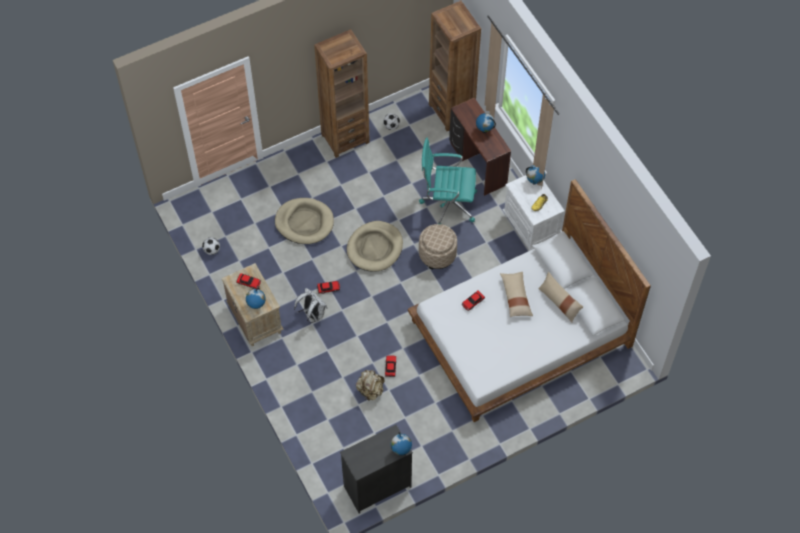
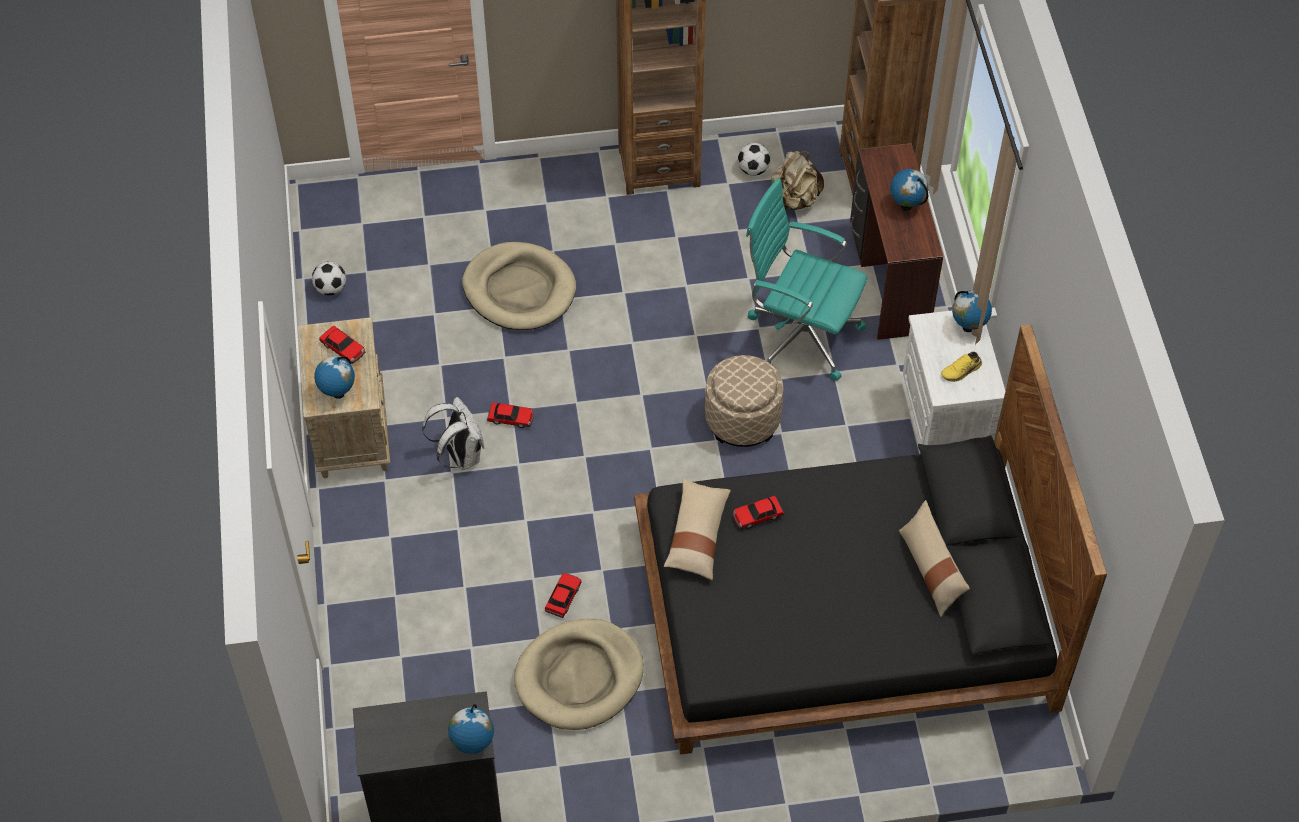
camera: 20 degrees right, 5 degrees down
(370, 390) = (506, 628): beige backpack -> beige backpack (795, 199)
(375, 248) = (629, 372): beige dog bed -> beige dog bed (579, 677)
(515, 297) = (847, 533): beige pillow -> beige pillow (697, 535)
(520, 333) = (842, 613): white bed -> black bed

